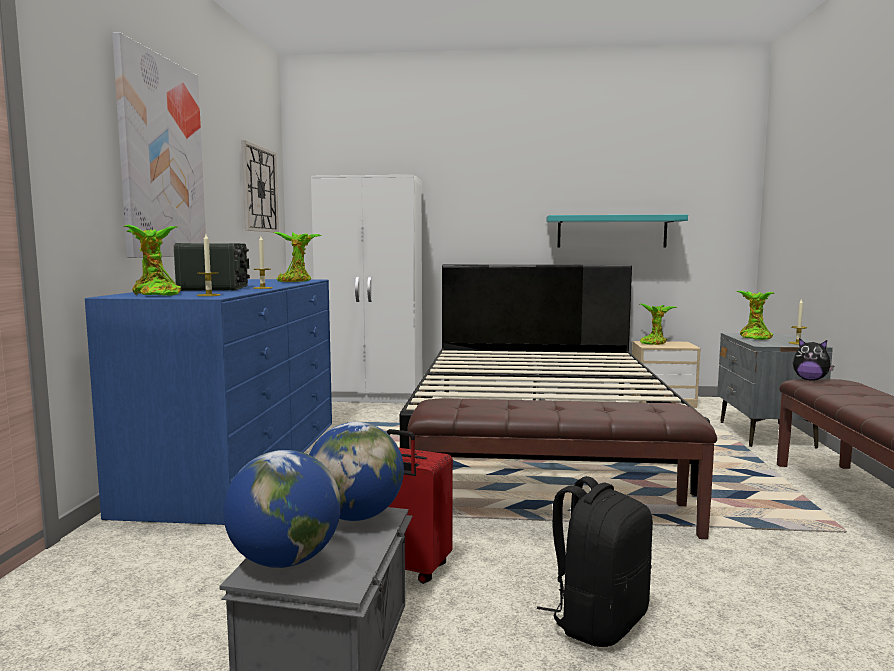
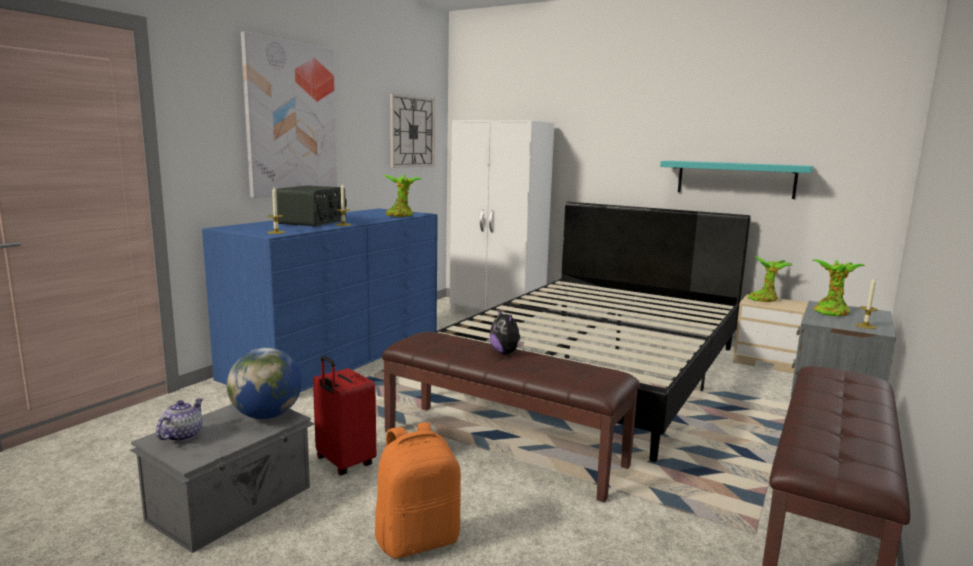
camera: 25 degrees right, 5 degrees up
(155, 295) = (248, 228): potted plant -> none
(285, 561) = (182, 435): globe -> teapot
(598, 621) = (418, 539): black backpack -> orange backpack
(810, 380) = (827, 370): plush toy -> plush toy (506, 353)

